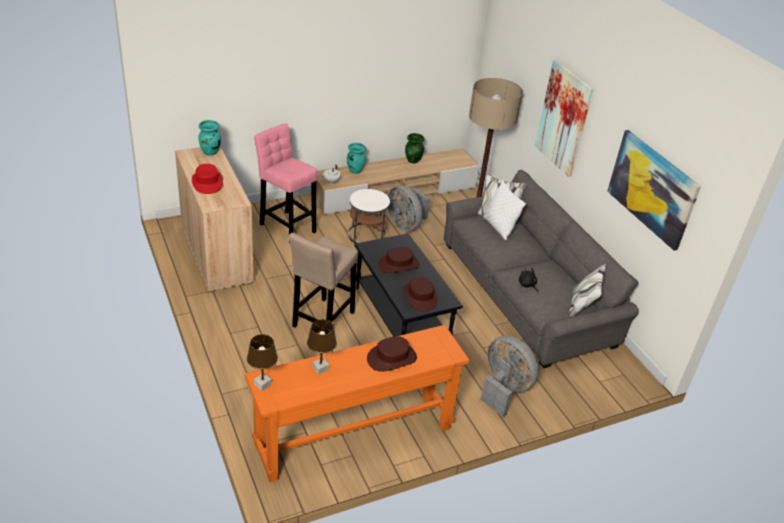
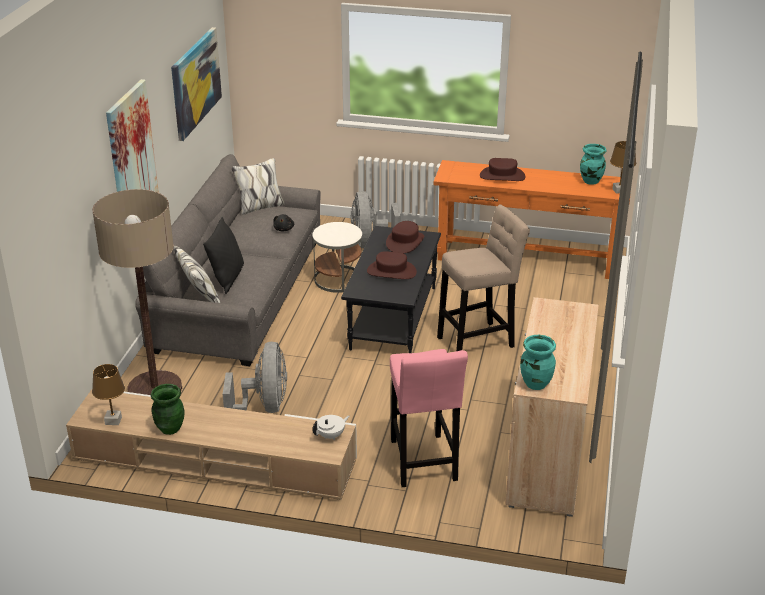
camera: 140 degrees left, 5 degrees down
(207, 182) = (569, 339): red hat -> none
(320, 368) = (565, 186): brown table lamp -> brown table lamp (113, 421)
(355, 170) = (275, 442): turquoise vase -> turquoise vase (591, 181)
(367, 235) = (329, 412): white side table -> white side table (338, 279)
(499, 228) = (227, 278): white pillow -> black pillow

